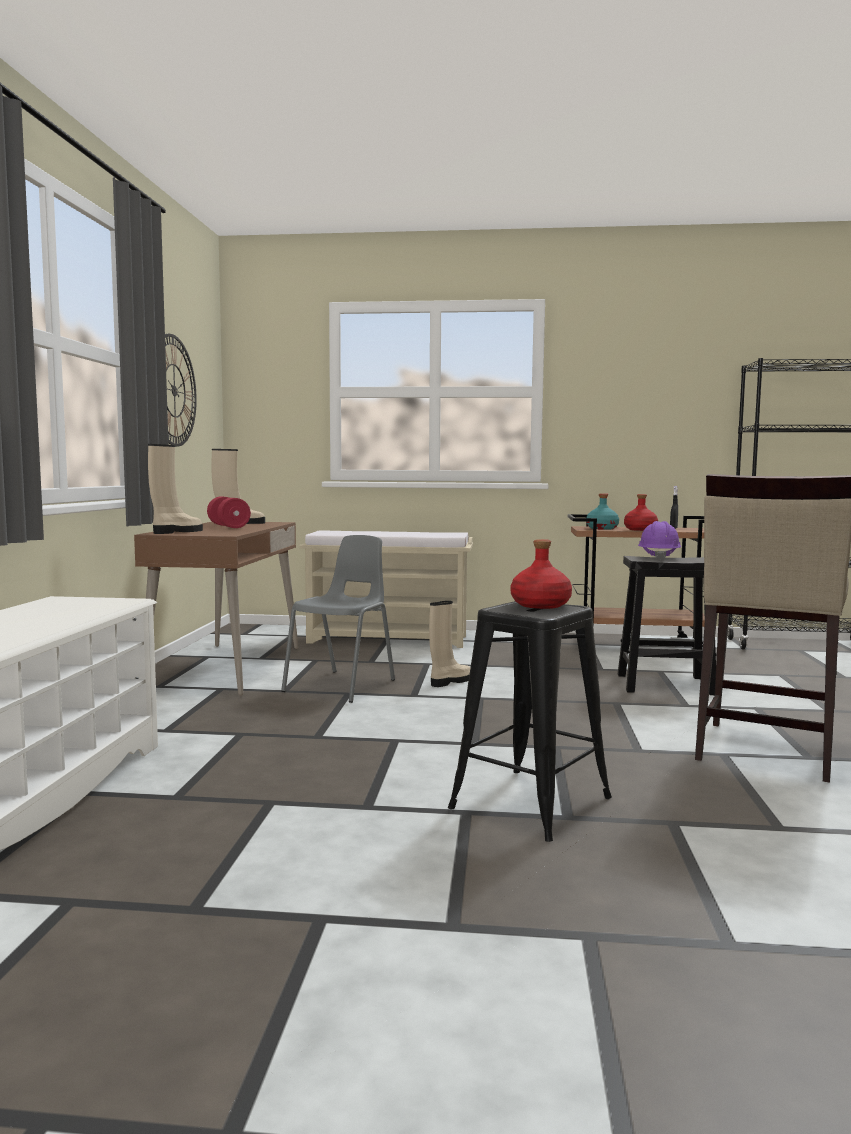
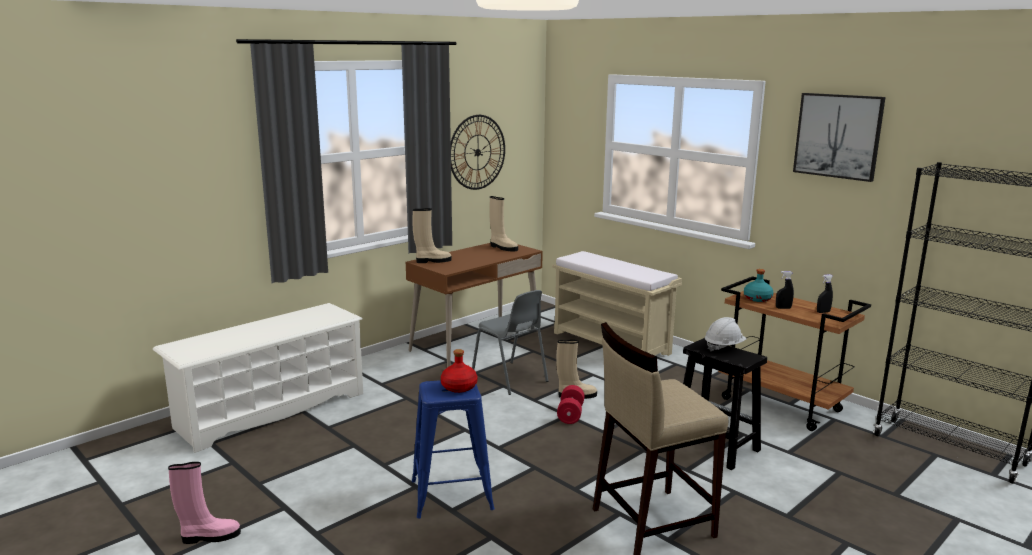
camera: 40 degrees right, 10 degrees up
(228, 526) = (481, 254): red dumbbell -> red dumbbell (570, 414)
(257, 1035) = (209, 537): none -> pink boot
(342, 686) = (510, 378): grey chair -> grey chair turned 75 degrees clockwise
(531, 802) = (452, 495): black stool -> blue stool
(634, 352) = (838, 136): none -> picture
(640, 529) = (783, 308): red bottle -> black spray bottle
(658, 557) = (724, 347): purple hard hat -> white hard hat

